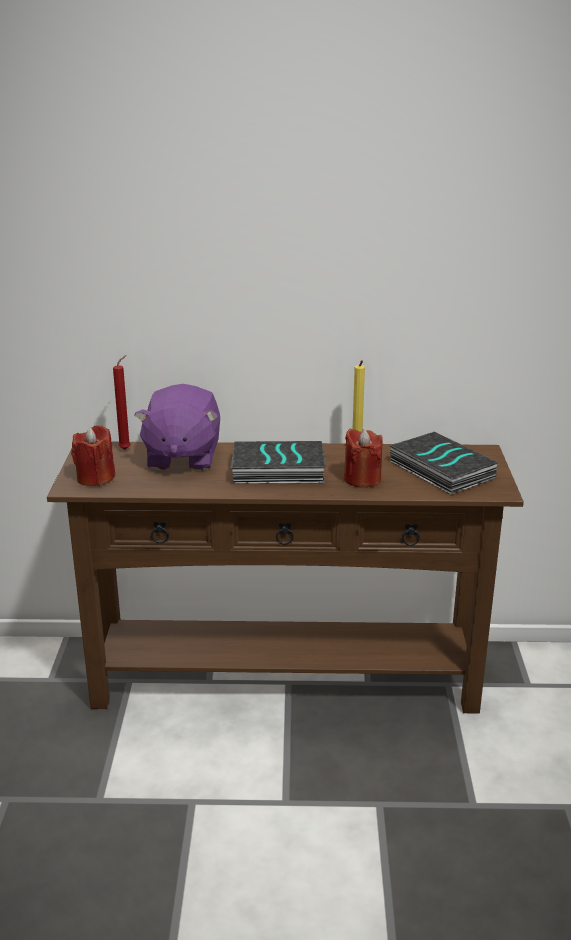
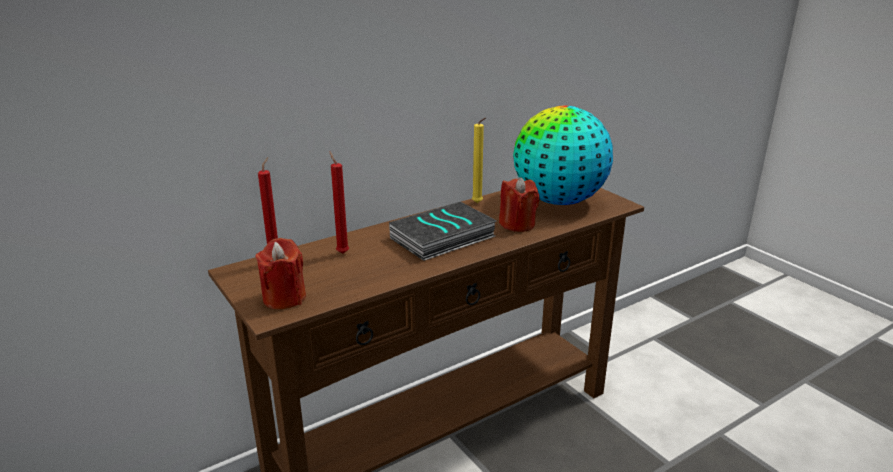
camera: 35 degrees left, 0 degrees up
(181, 457) = (342, 252): purple plush toy -> red candle
(439, 470) = (558, 201): book -> globe

